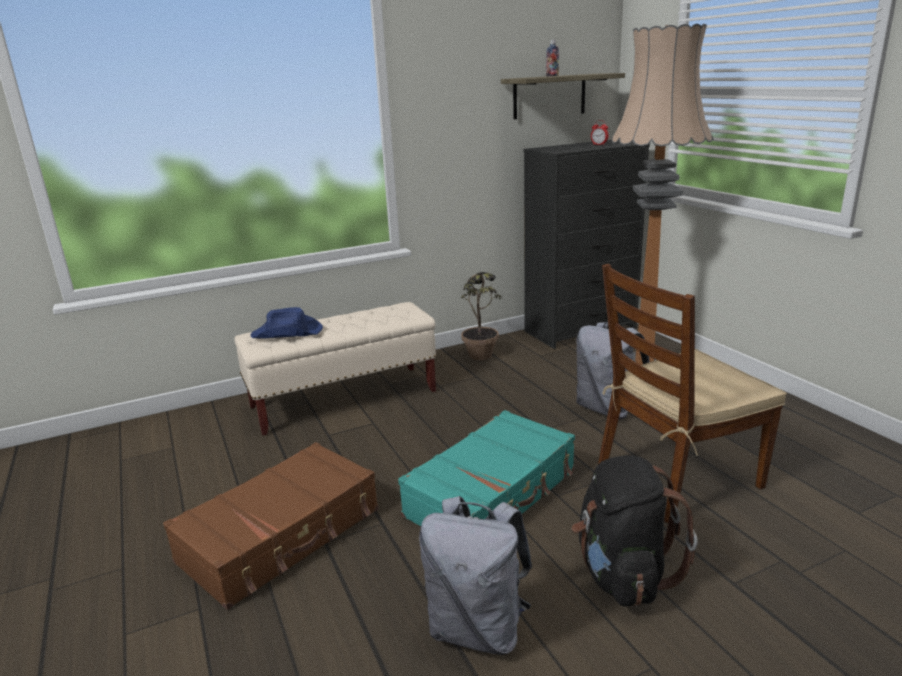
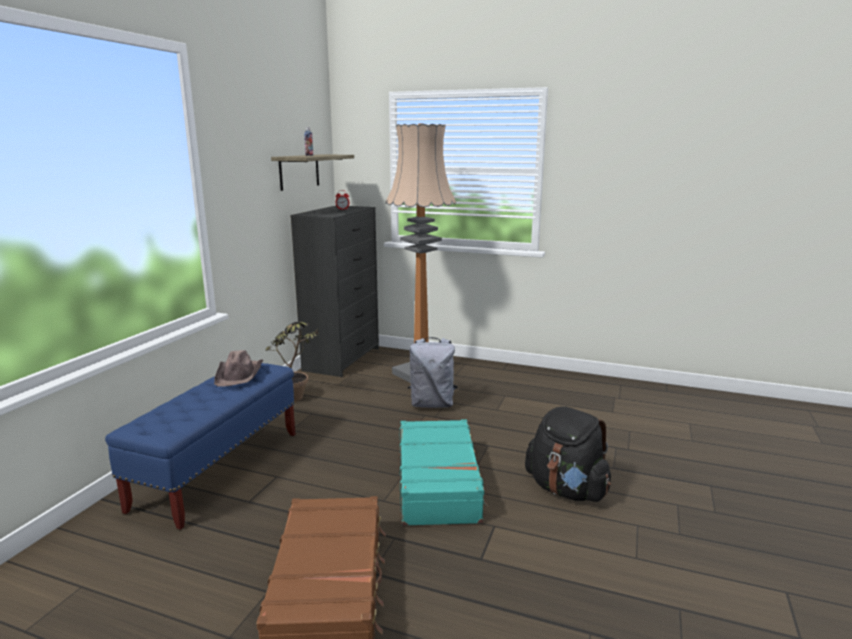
camera: 45 degrees left, 5 degrees down
(288, 333) = (174, 414): blue hat -> none
(344, 399) = (219, 469): beige bench -> blue bench
(382, 313) = (239, 374): none -> brown hat
(478, 628) = (543, 559): grey backpack -> none
(677, 477) = (521, 428): brown chair -> none

